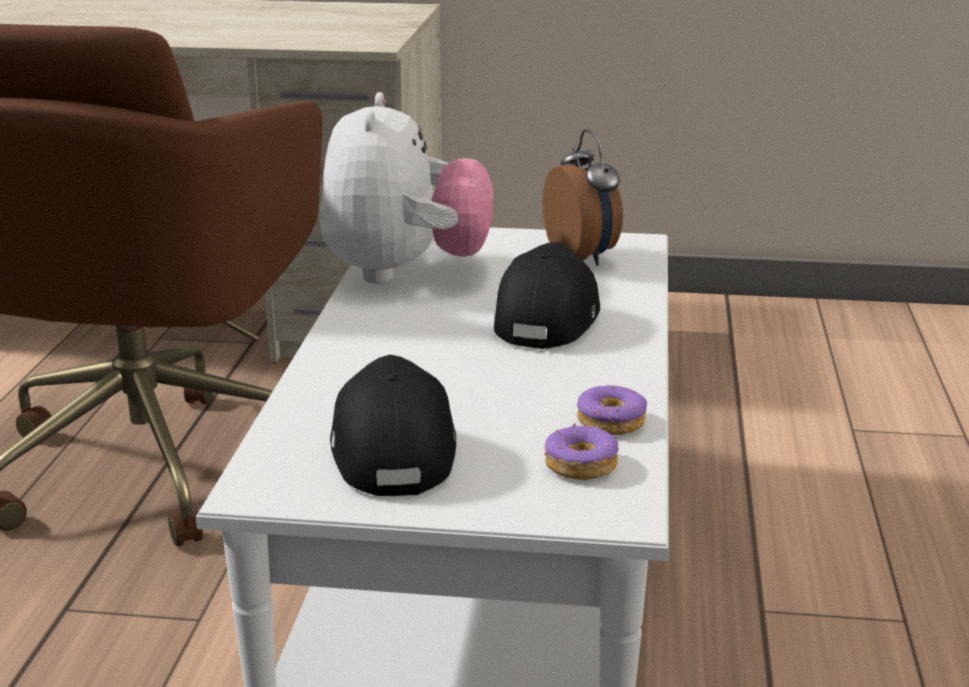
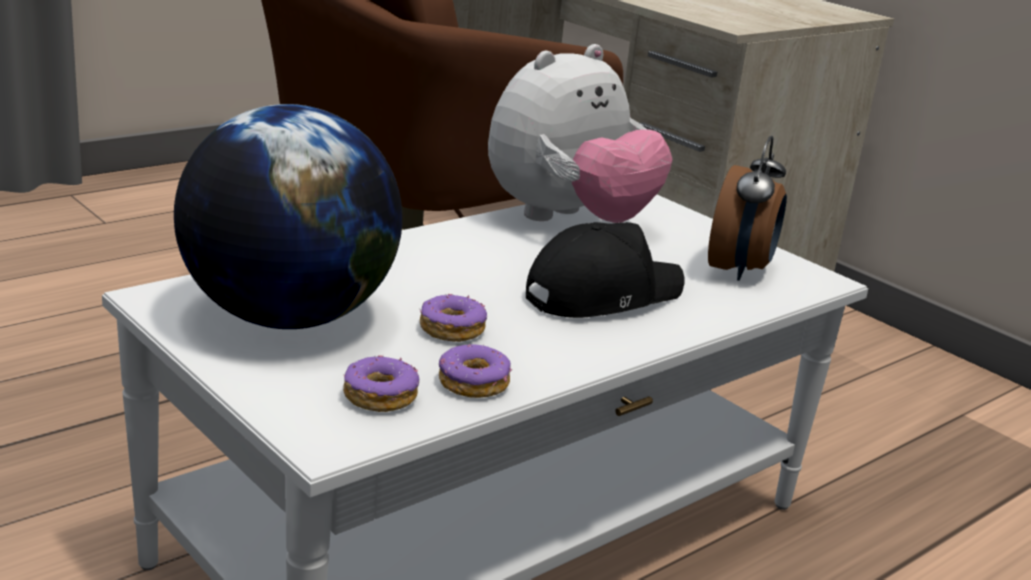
camera: 40 degrees right, 0 degrees up
(391, 448) = (288, 318): black cap -> globe
(515, 393) = (451, 329): none -> donut

